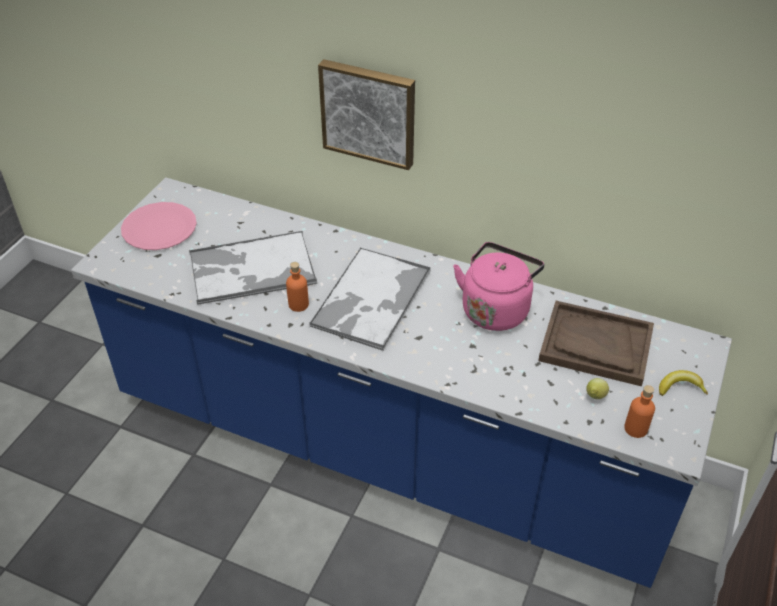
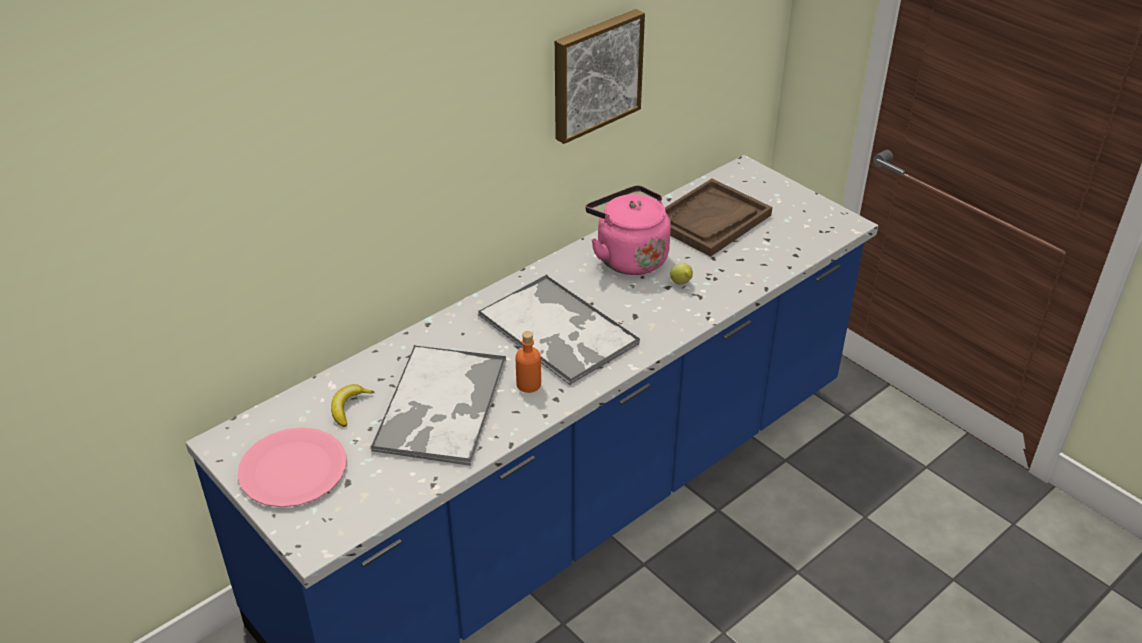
camera: 65 degrees left, 5 degrees down
(369, 112) = (435, 156): picture -> picture (595, 74)
(595, 397) = (770, 242): lemon -> lemon (681, 283)
(636, 428) = (815, 235): orange bottle -> none
(680, 387) = (783, 197): banana -> banana (349, 407)

